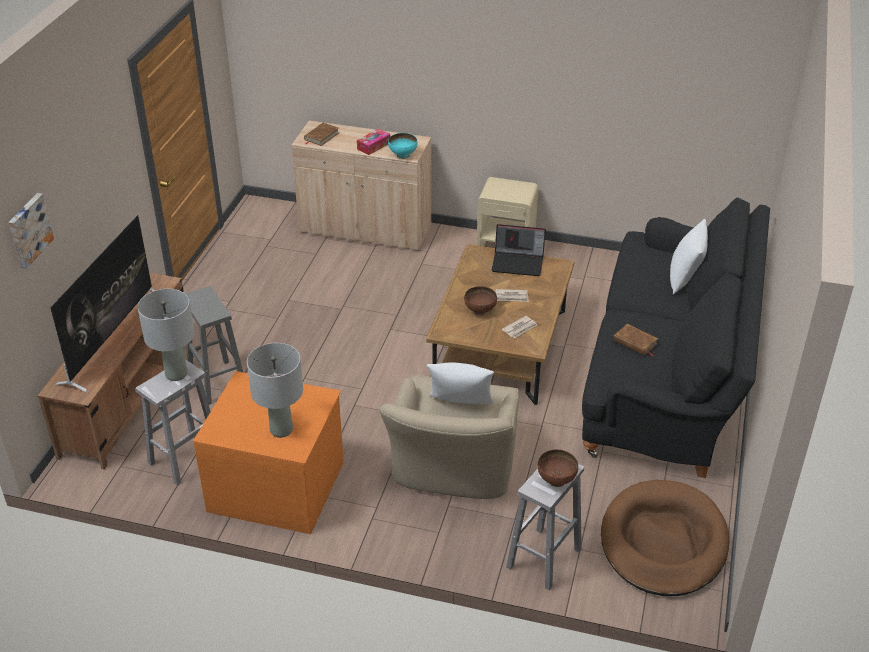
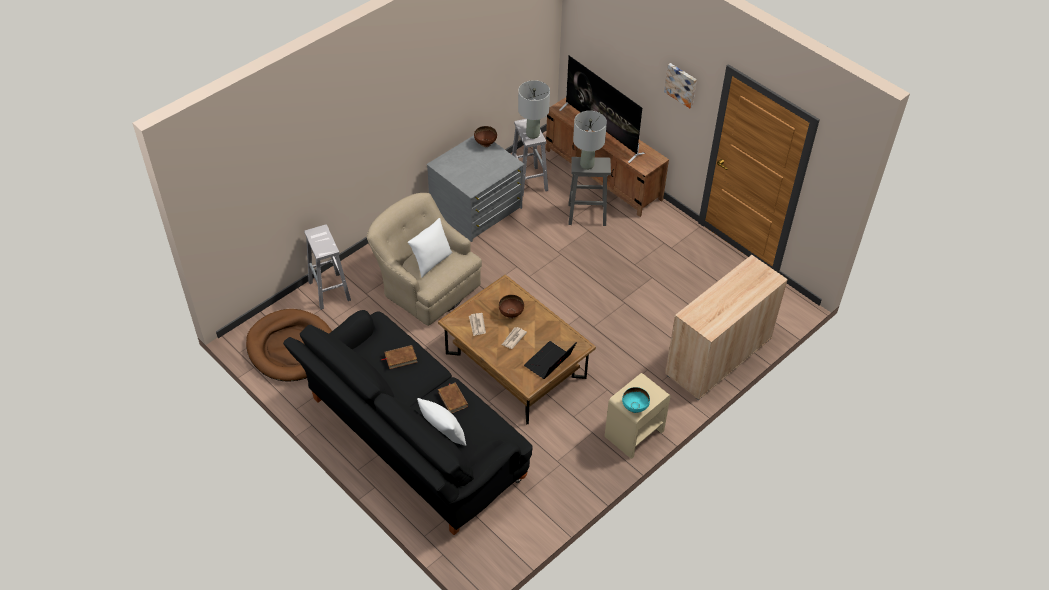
camera: 120 degrees right, 10 degrees up
(28, 230) = (604, 29): picture -> picture (681, 84)
(277, 485) = (477, 209): orange dresser -> grey dresser
(281, 430) = (459, 164): grey table lamp -> grey table lamp (587, 165)
(321, 136) = (754, 276): brown book -> brown book (453, 399)
(373, 146) = (718, 300): tissue box -> none
(402, 155) = (691, 311): turquoise bowl -> turquoise bowl (635, 407)
(556, 480) = (318, 242): brown bowl -> brown bowl (485, 143)

